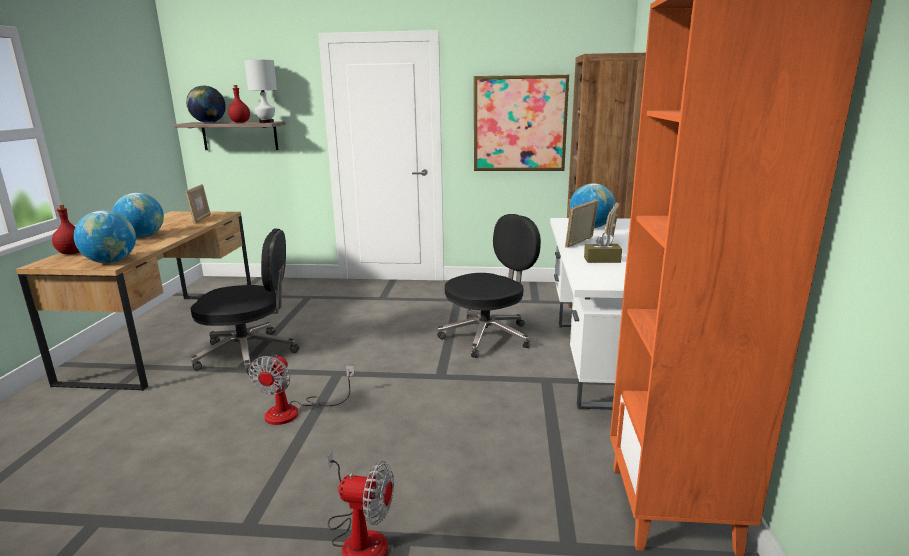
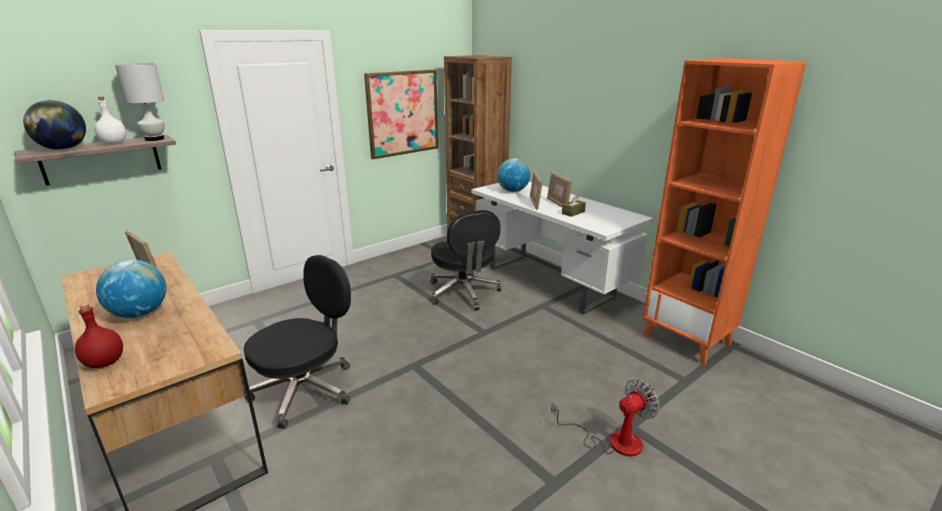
camera: 45 degrees left, 5 degrees up
(111, 261) = (203, 348): globe -> none
(240, 122) = (114, 143): red bottle -> white bottle
(294, 411) = (438, 406): fan -> none
(488, 336) = (464, 293): black office chair -> black office chair turned 150 degrees clockwise

